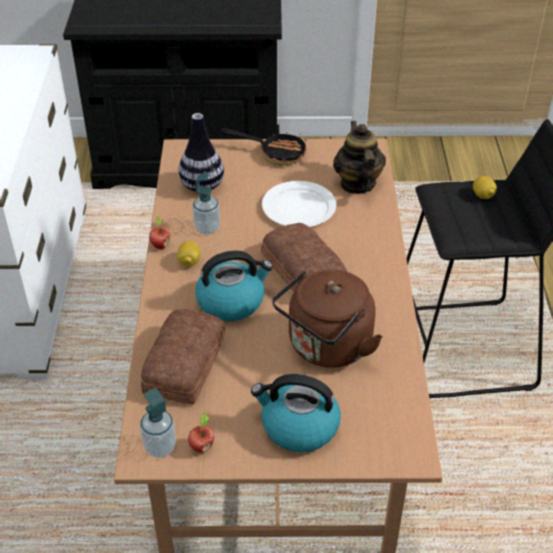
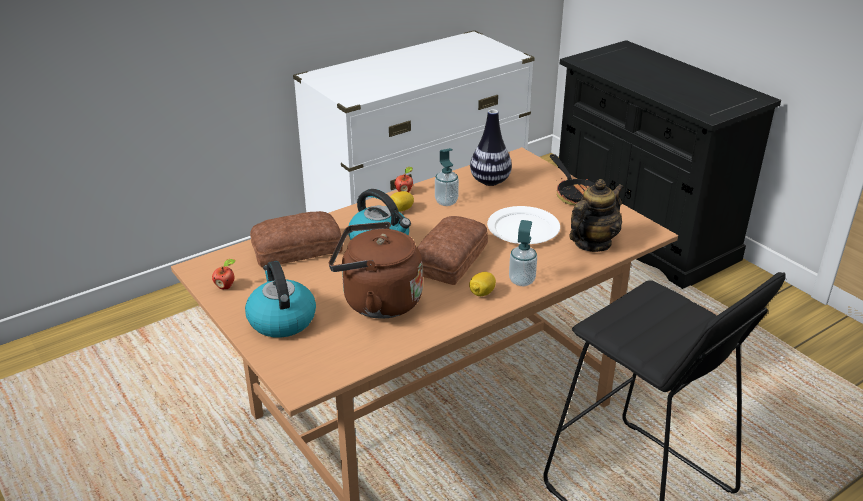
camera: 55 degrees right, 10 degrees down
(160, 447) = (212, 271): soap dispenser -> soap dispenser (521, 281)
(483, 195) = (683, 317): lemon -> lemon (482, 293)

